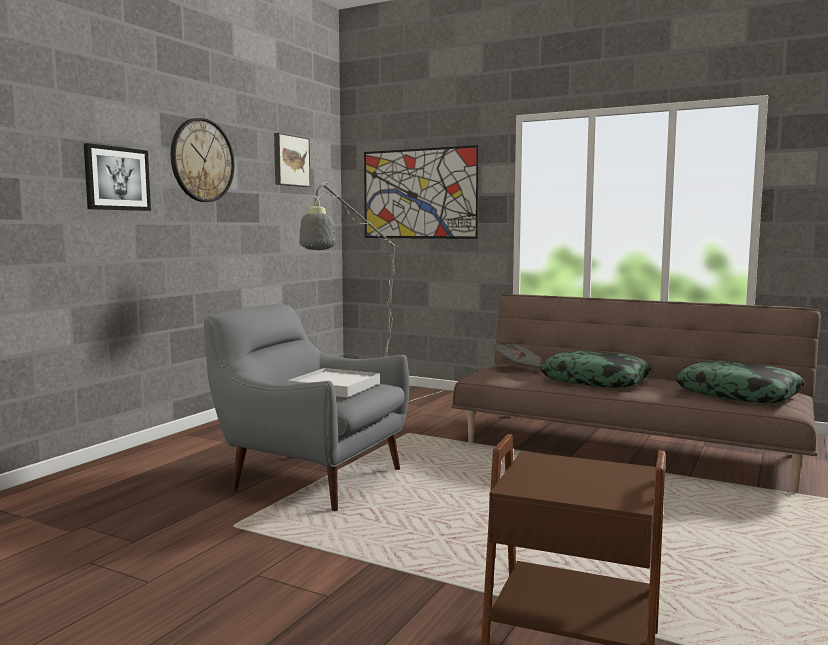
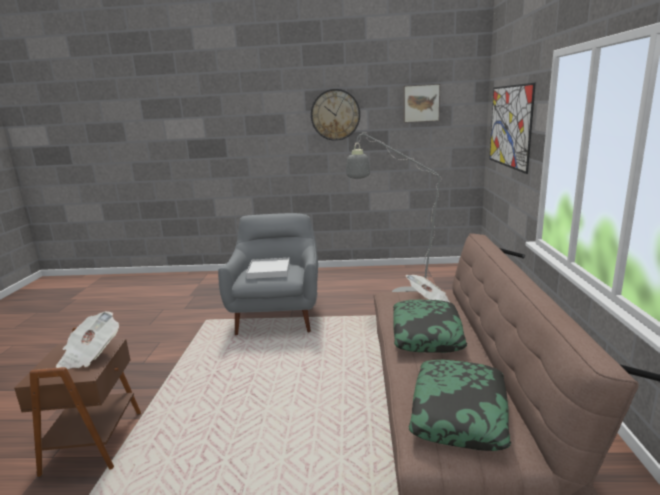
camera: 65 degrees right, 10 degrees up
(116, 178) = (275, 133): picture -> none
(567, 469) = (90, 355): none -> newspaper

